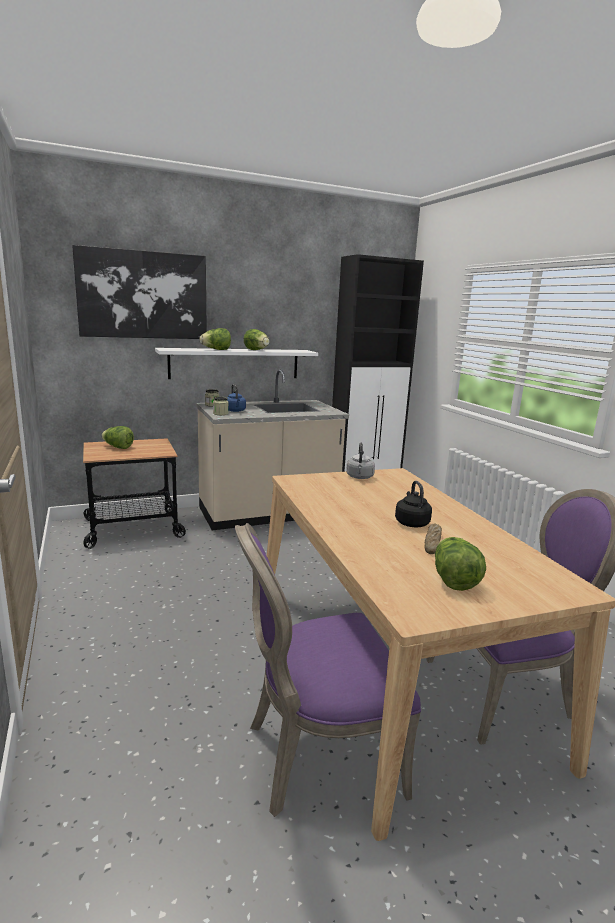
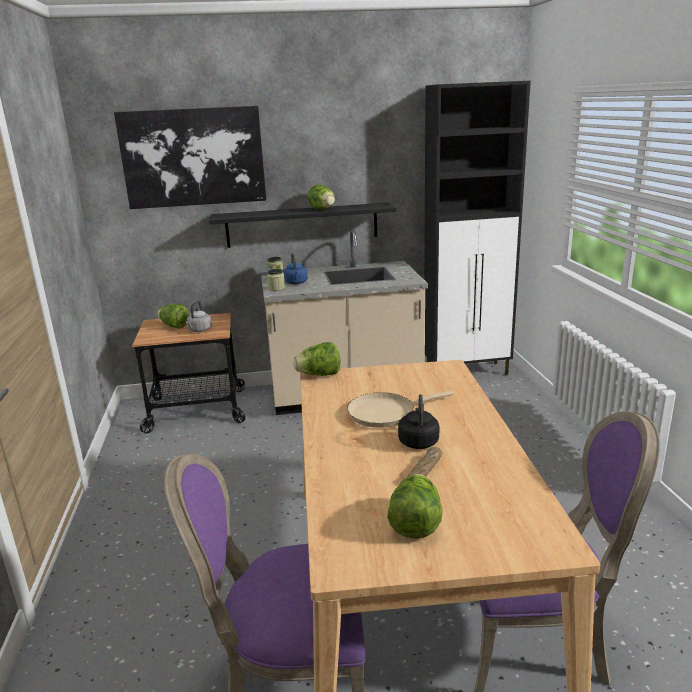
camera: 15 degrees right, 5 degrees up
(216, 350) = (275, 213): lettuce -> lettuce (319, 375)
(235, 363) = (302, 225): white shelf -> black shelf
(359, 477) = (399, 374): grey kettle -> grey kettle (199, 330)
(369, 504) = (385, 413): none -> beige frying pan

